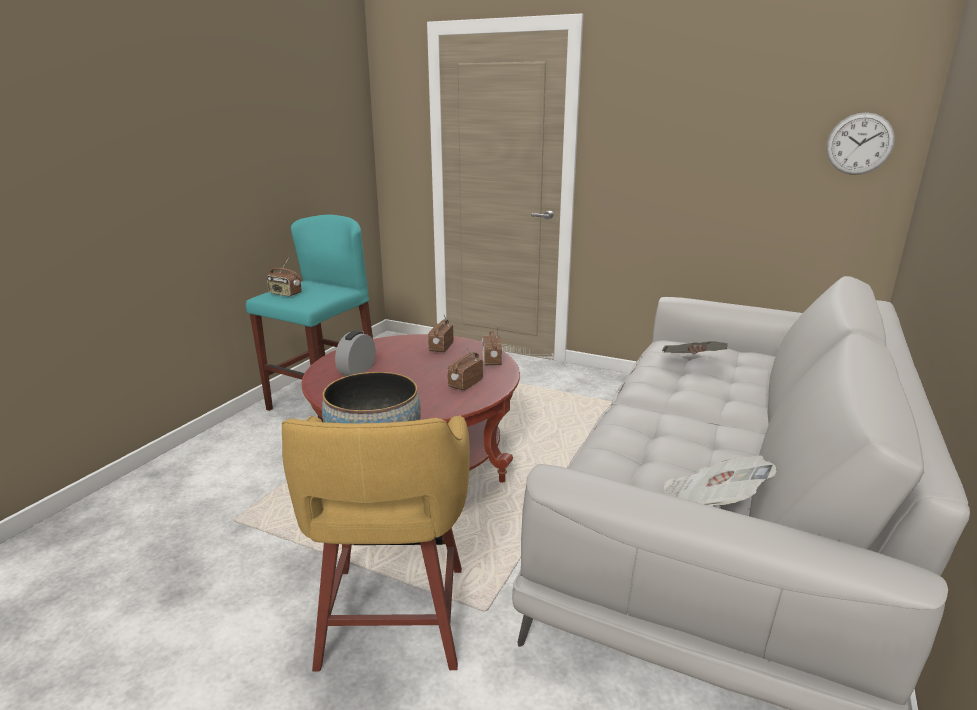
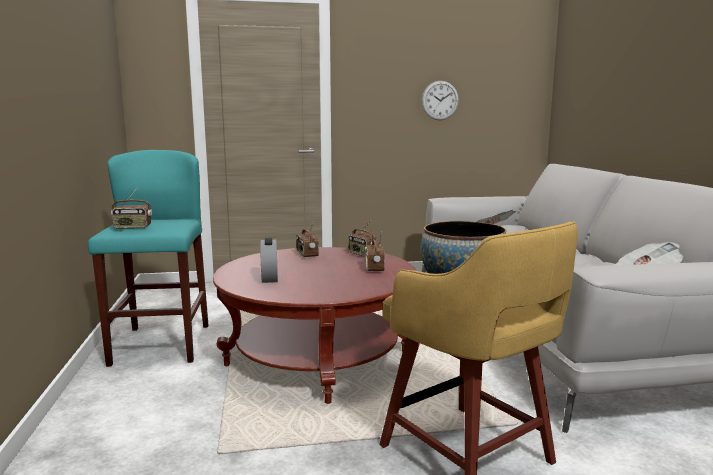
camera: 35 degrees left, 10 degrees down
(859, 144) = (518, 88): wall clock -> wall clock (440, 100)

